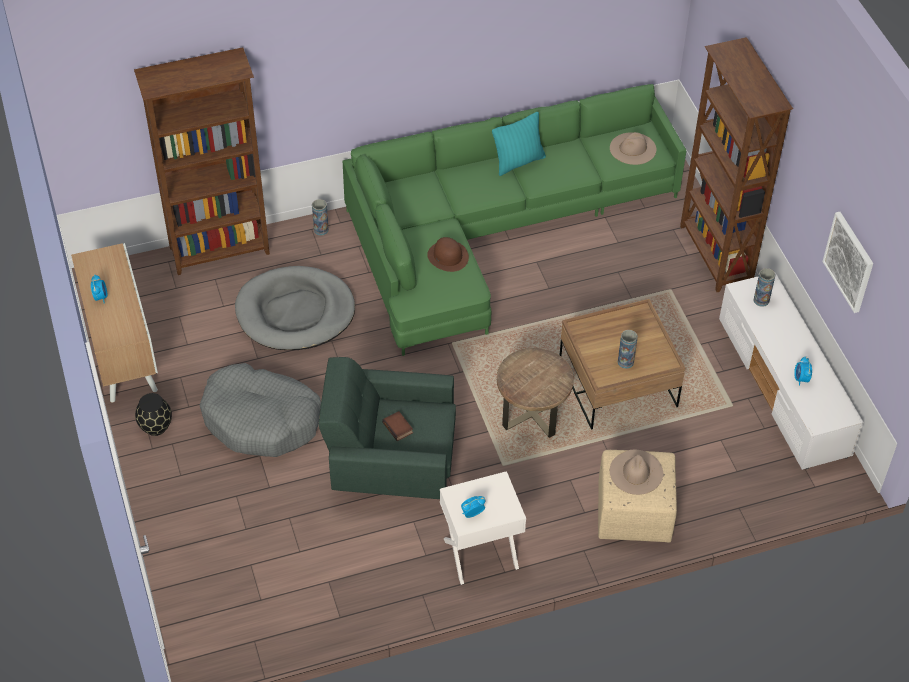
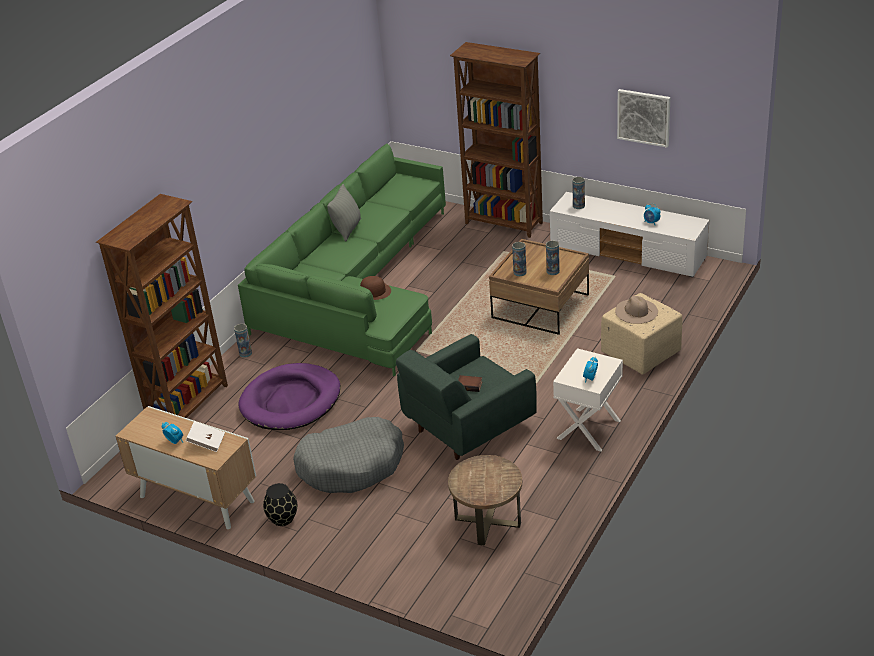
camera: 40 degrees left, 15 degrees down
(118, 318) = (207, 443): none -> white book
(295, 312) = (291, 401): grey dog bed -> purple dog bed
(518, 162) = (347, 229): turquoise pillow -> grey pillow
(532, 413) = (514, 350): brown side table -> brown side table (487, 521)
(595, 338) = (520, 272): none -> vase
(633, 148) = (406, 187): beige hat -> none

